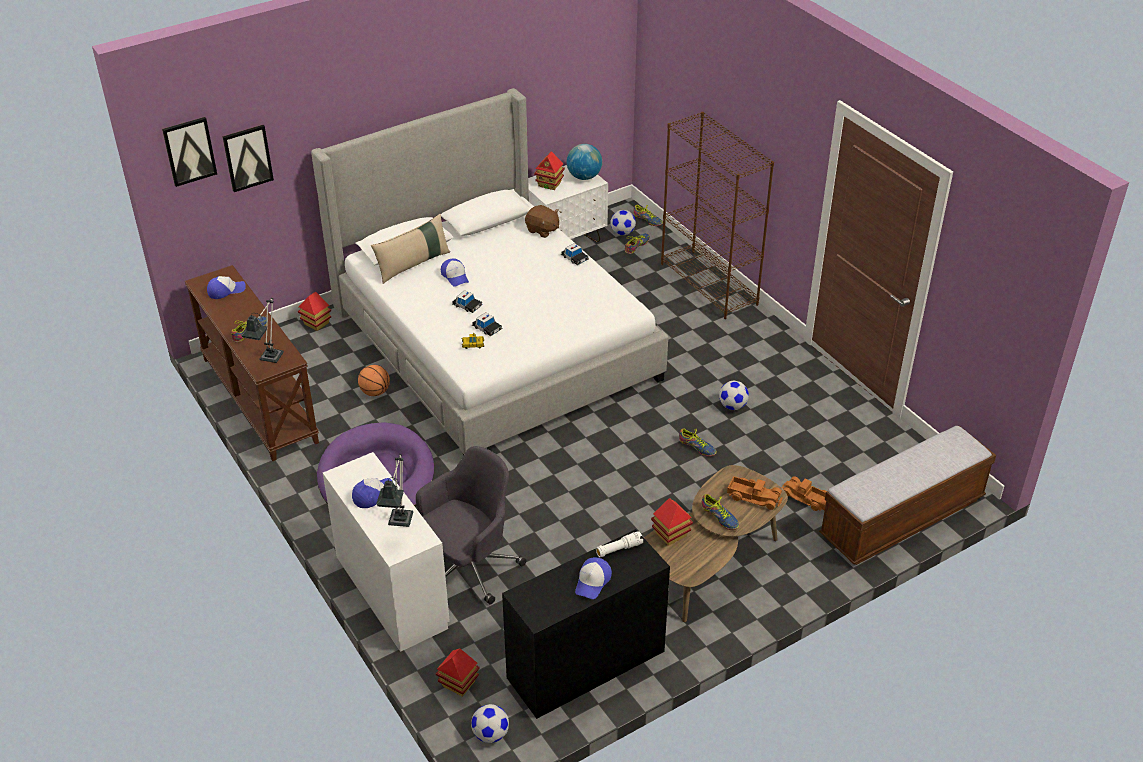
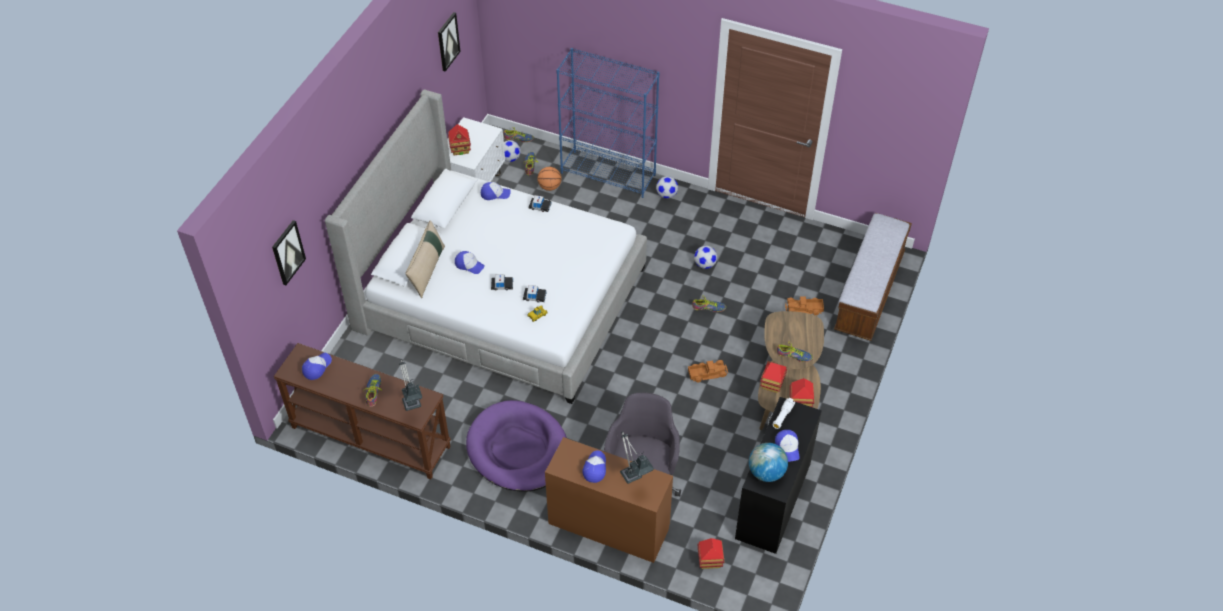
camera: 35 degrees left, 10 degrees up
(189, 151) = (255, 272): picture -> picture (448, 41)
(316, 323) = (351, 351): toy house -> toy house (800, 403)
(375, 392) = (452, 384): basketball -> basketball (549, 187)
(391, 591) = (608, 526): white desk -> brown desk
(490, 734) = (758, 581): football -> football (666, 195)
(542, 230) = (495, 193): brown plush toy -> cap
(584, 177) = (480, 131): globe -> globe (766, 472)
(709, 284) = (608, 174): brown bookcase -> blue bookcase
(754, 497) = (801, 330): toy truck -> toy truck (707, 373)

